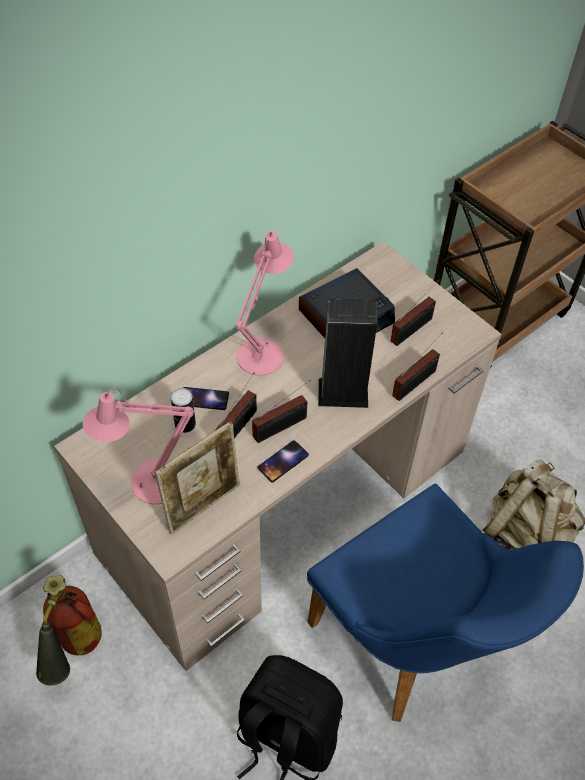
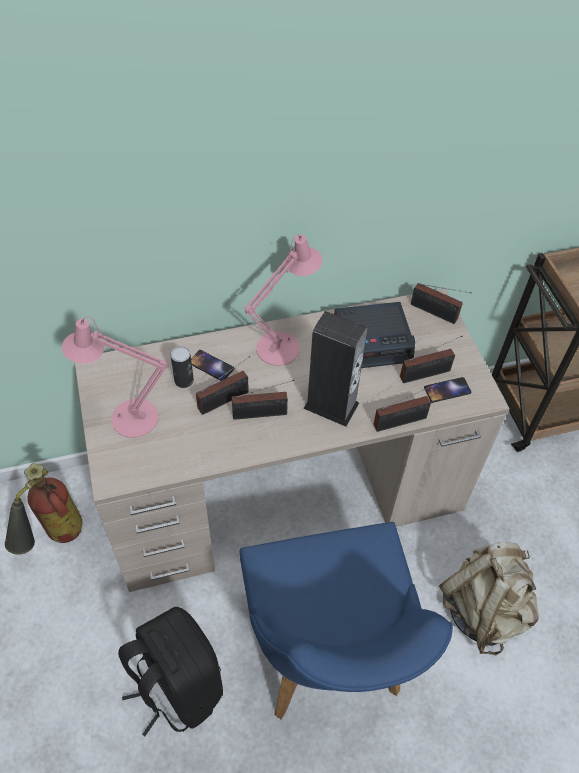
camera: 25 degrees right, 0 degrees up
(203, 505) = (159, 452): picture frame -> none
(283, 461) = (245, 443): phone -> phone (447, 390)
(389, 268) = (436, 313): none -> radio

